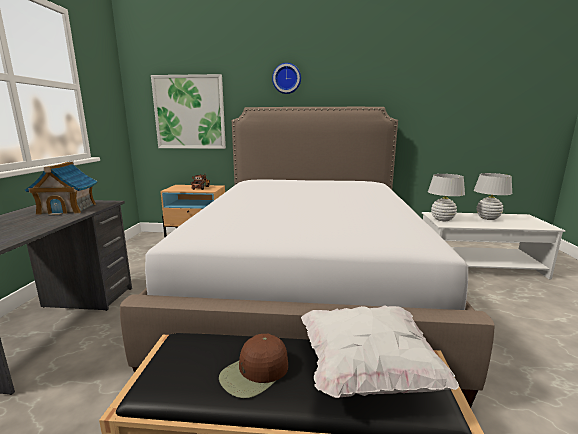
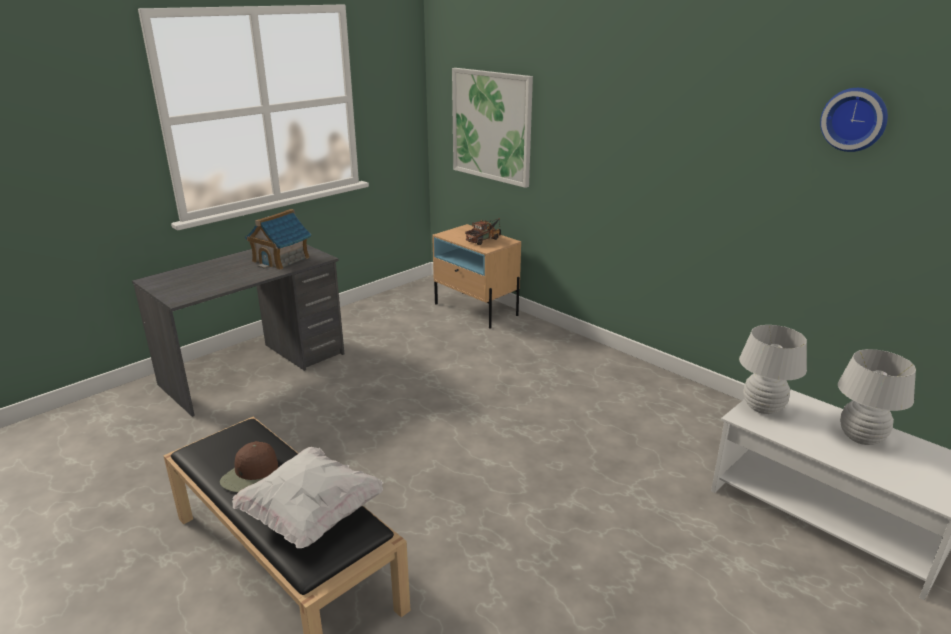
camera: 40 degrees right, 10 degrees up
(255, 373) = (250, 474): brown cap -> brown cap turned 60 degrees counterclockwise
(286, 78) = (617, 93): wall clock -> wall clock (855, 119)
(307, 286) = (509, 426): bed -> none

